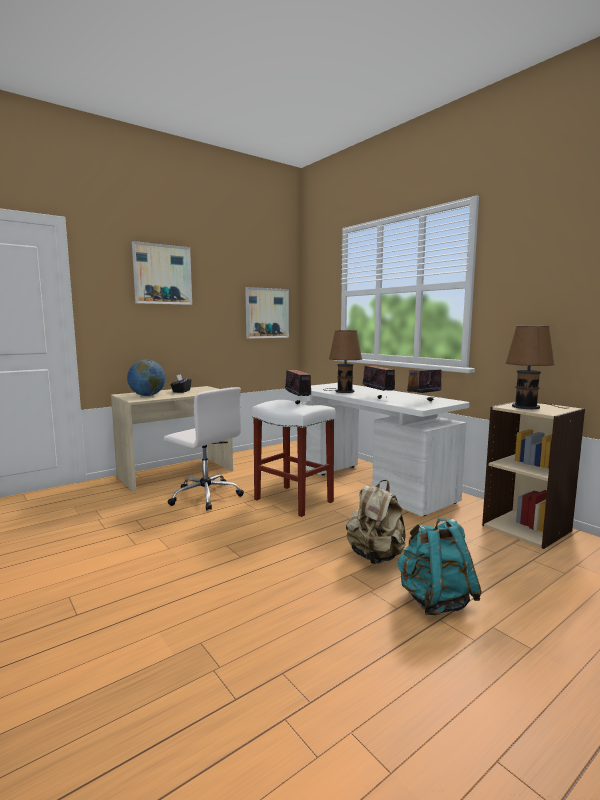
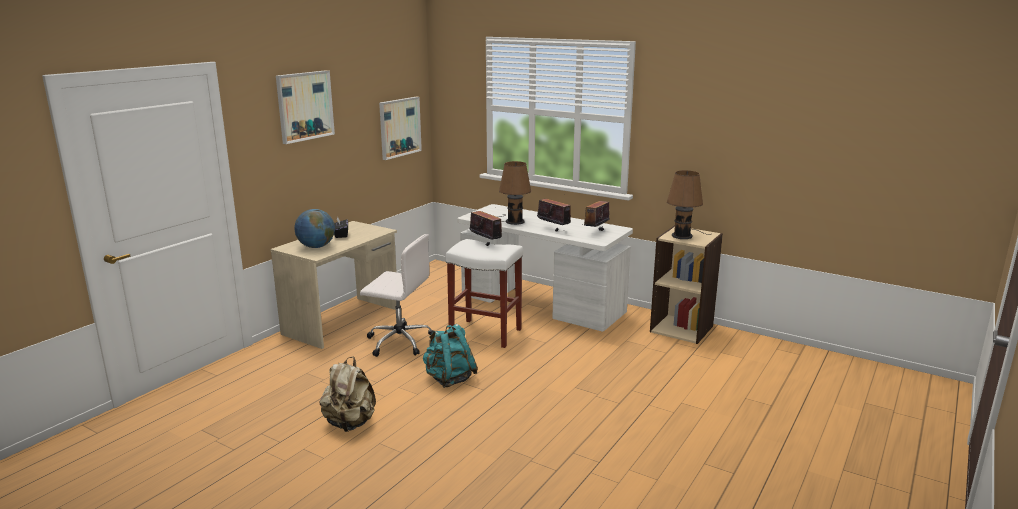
camera: 20 degrees left, 10 degrees up
(376, 556) = (585, 371): beige backpack -> beige backpack (350, 423)
(435, 601) = (640, 394): turquoise backpack -> turquoise backpack (449, 379)

